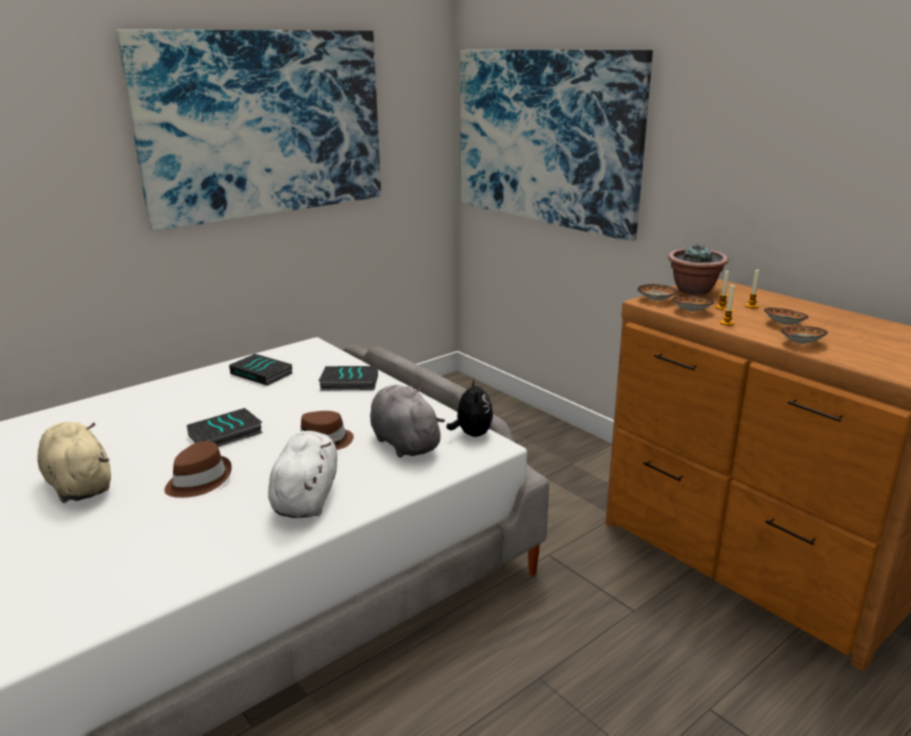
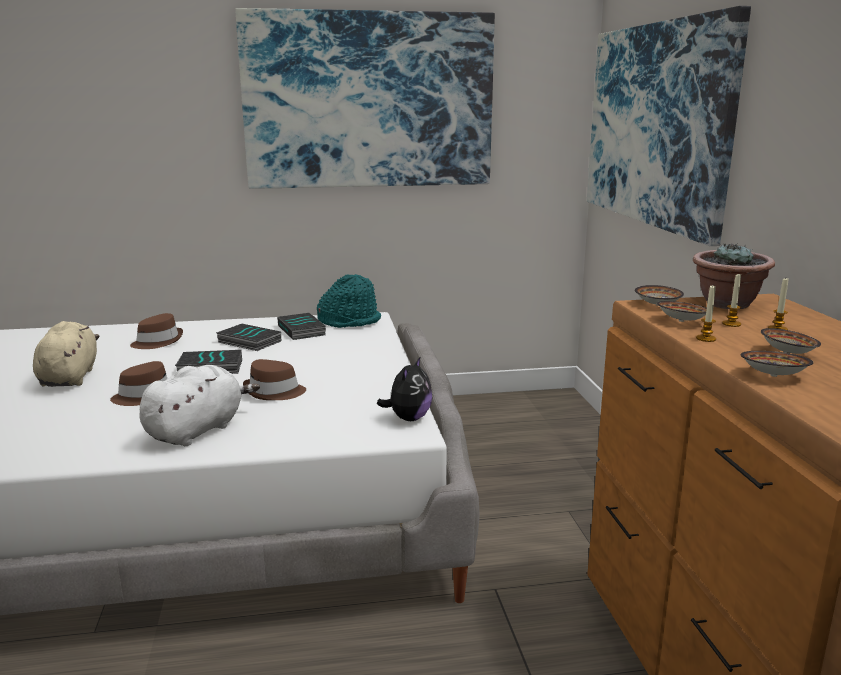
camera: 30 degrees right, 5 degrees down
(121, 420) = (157, 341): none -> brown hat
(295, 354) = (350, 321): none -> turquoise hat
(349, 383) = (360, 352): book -> book (248, 342)
(404, 442) = (337, 409): grey plush toy -> none

